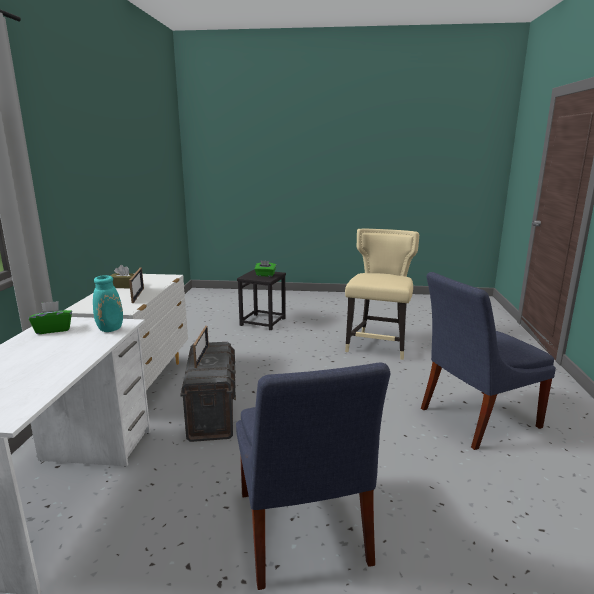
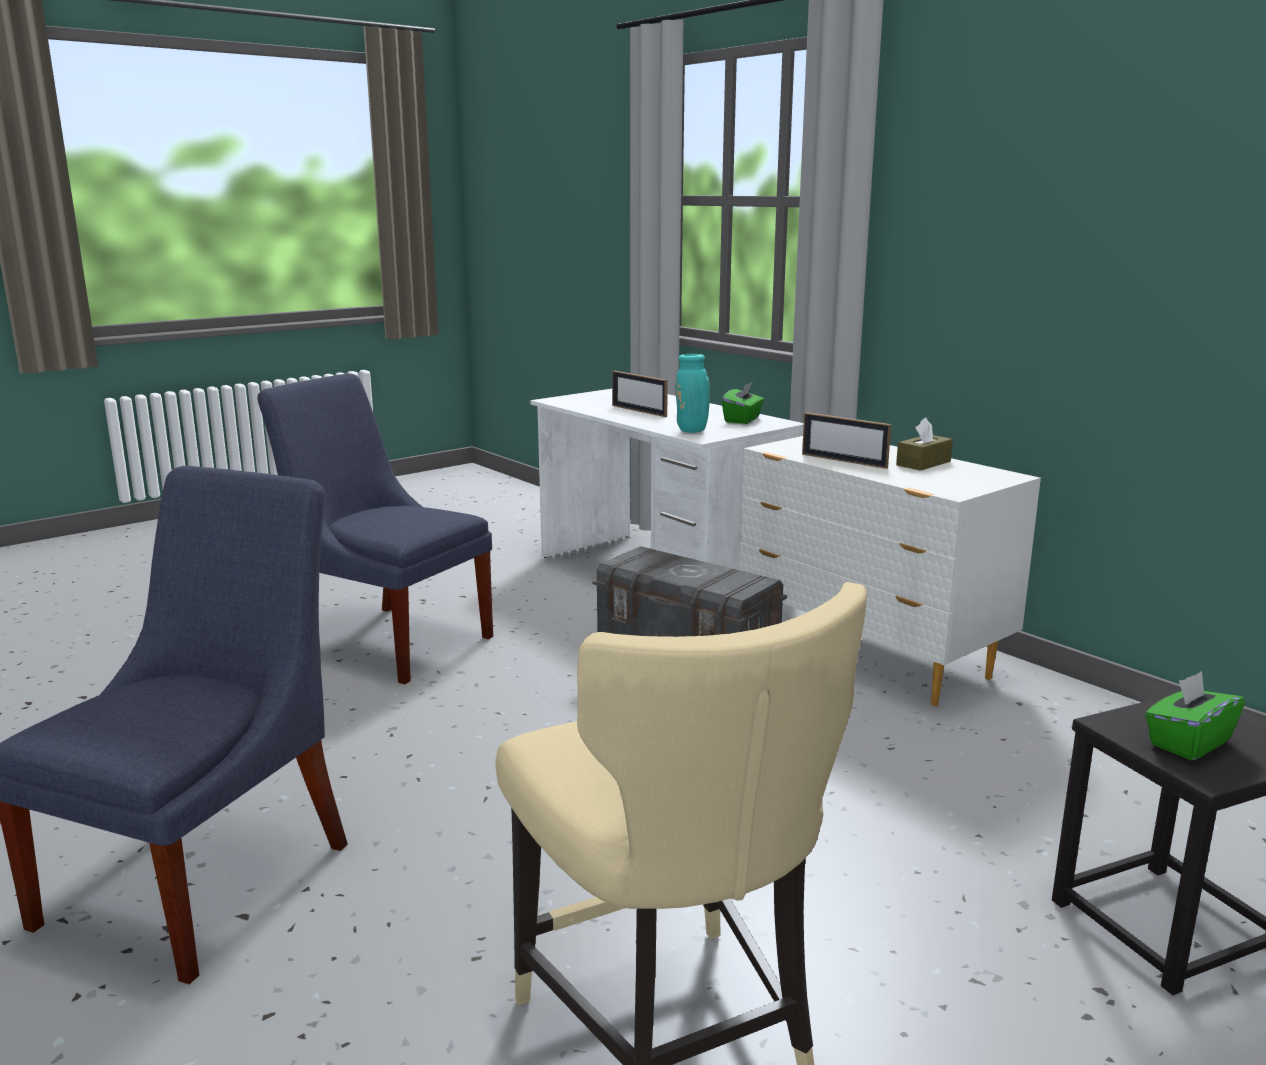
camera: 135 degrees right, 0 degrees up
(201, 356) = (710, 570): picture frame -> picture frame (639, 411)

